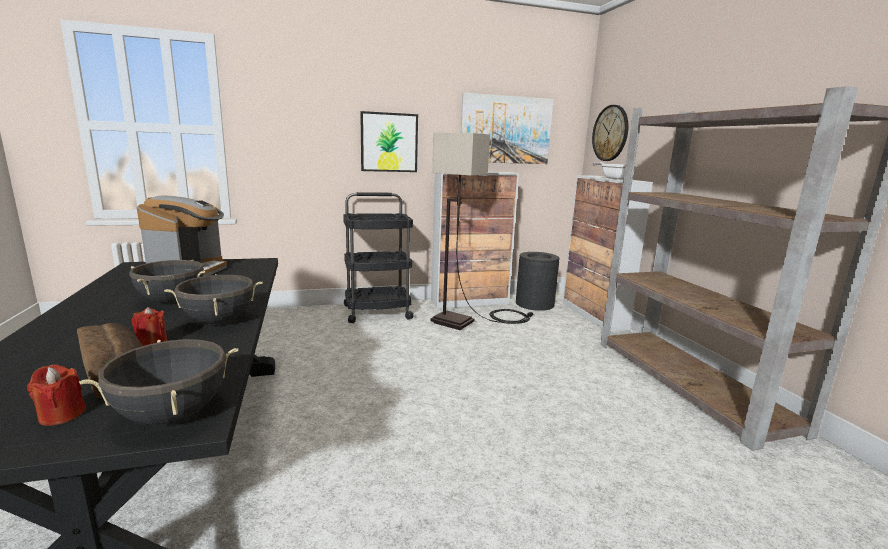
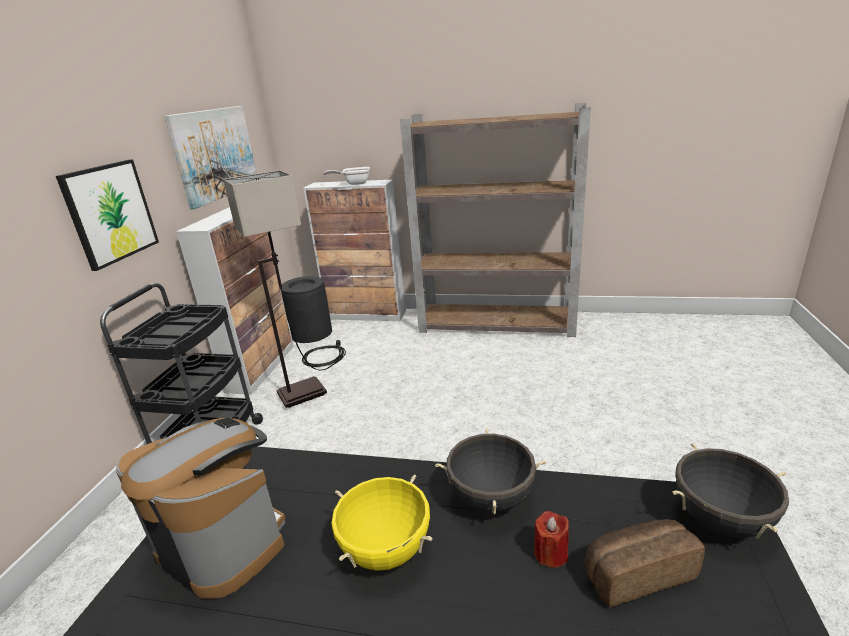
camera: 60 degrees left, 10 degrees up
(61, 415) = (727, 603): red candle -> none
(171, 301) = (386, 550): black cooking pot -> yellow cooking pot
(610, 133) = (312, 136): wall clock -> none

